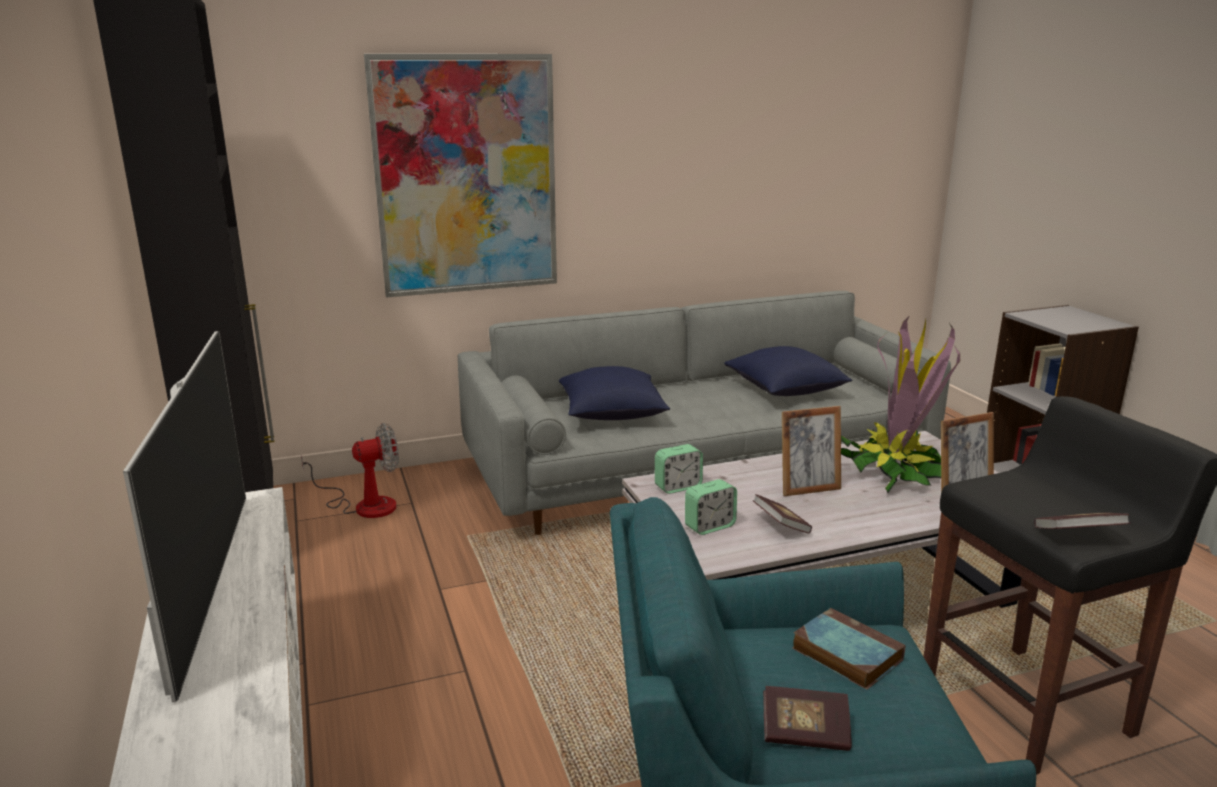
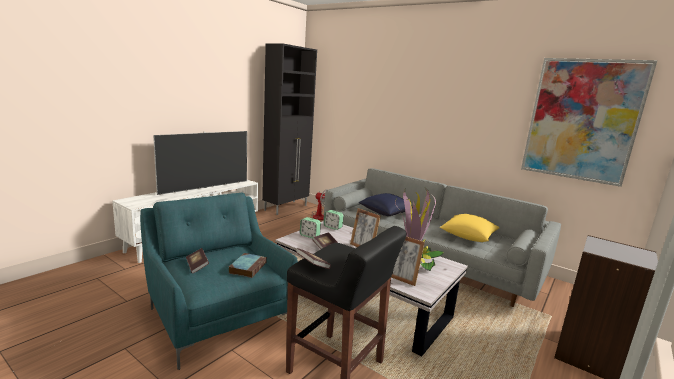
camera: 55 degrees right, 5 degrees down
(466, 176) = (384, 113): picture -> picture (582, 120)
(785, 390) = (468, 237): blue pillow -> yellow pillow

